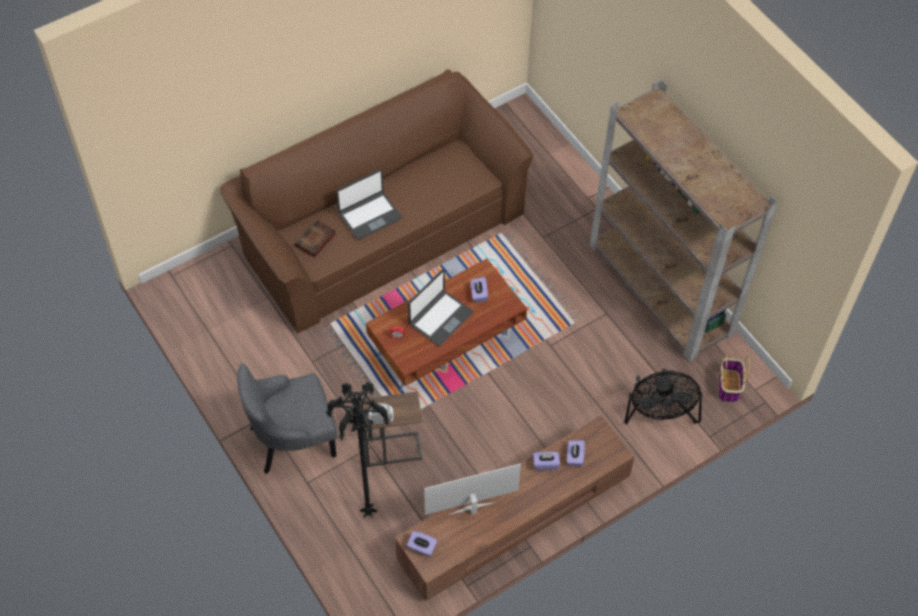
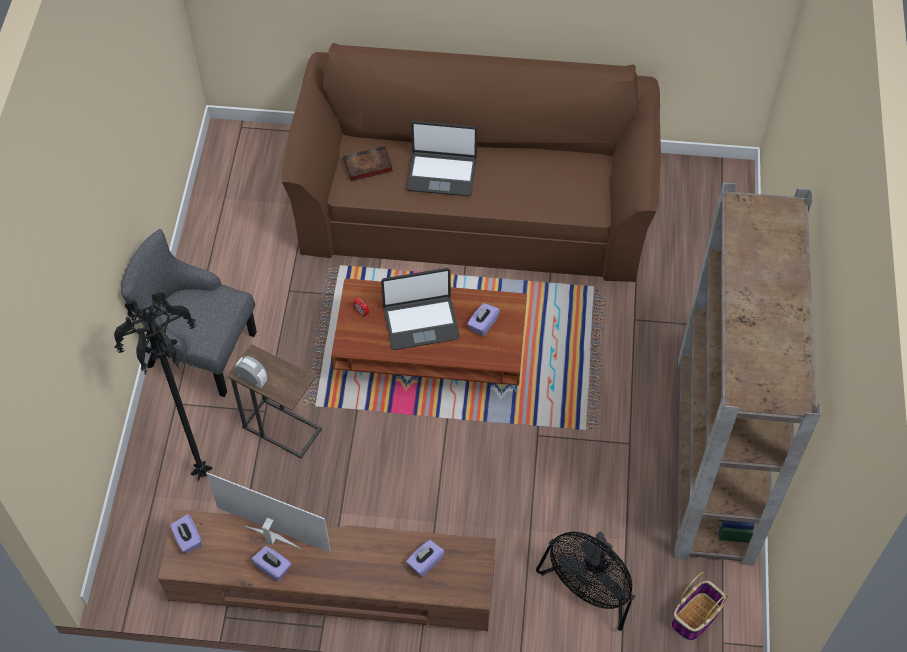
camera: 40 degrees right, 0 degrees up
(545, 464) = (388, 547): purple tissue box -> purple tissue box (273, 567)

